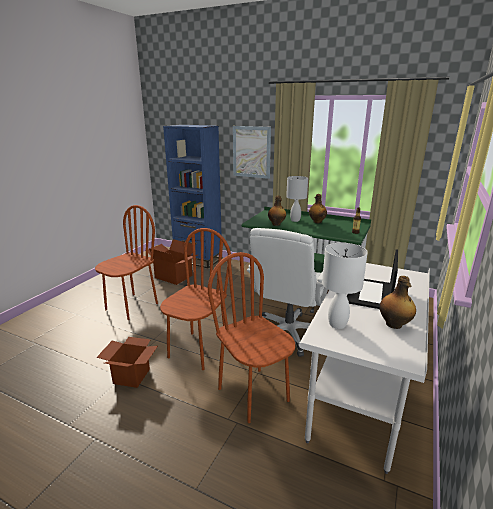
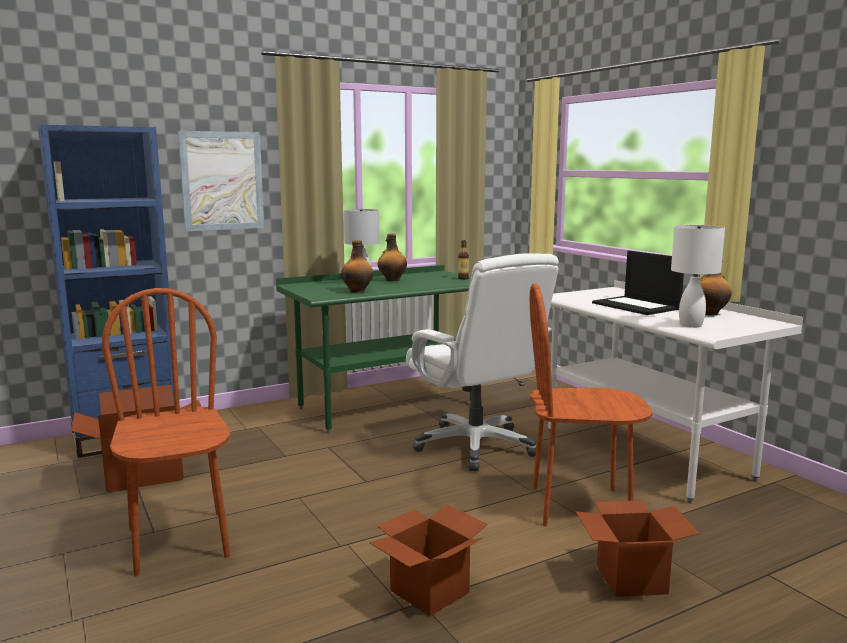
camera: 55 degrees left, 10 degrees down
(185, 440) = (632, 579): none -> cardboard box
(197, 350) = (430, 516): brown chair -> none

